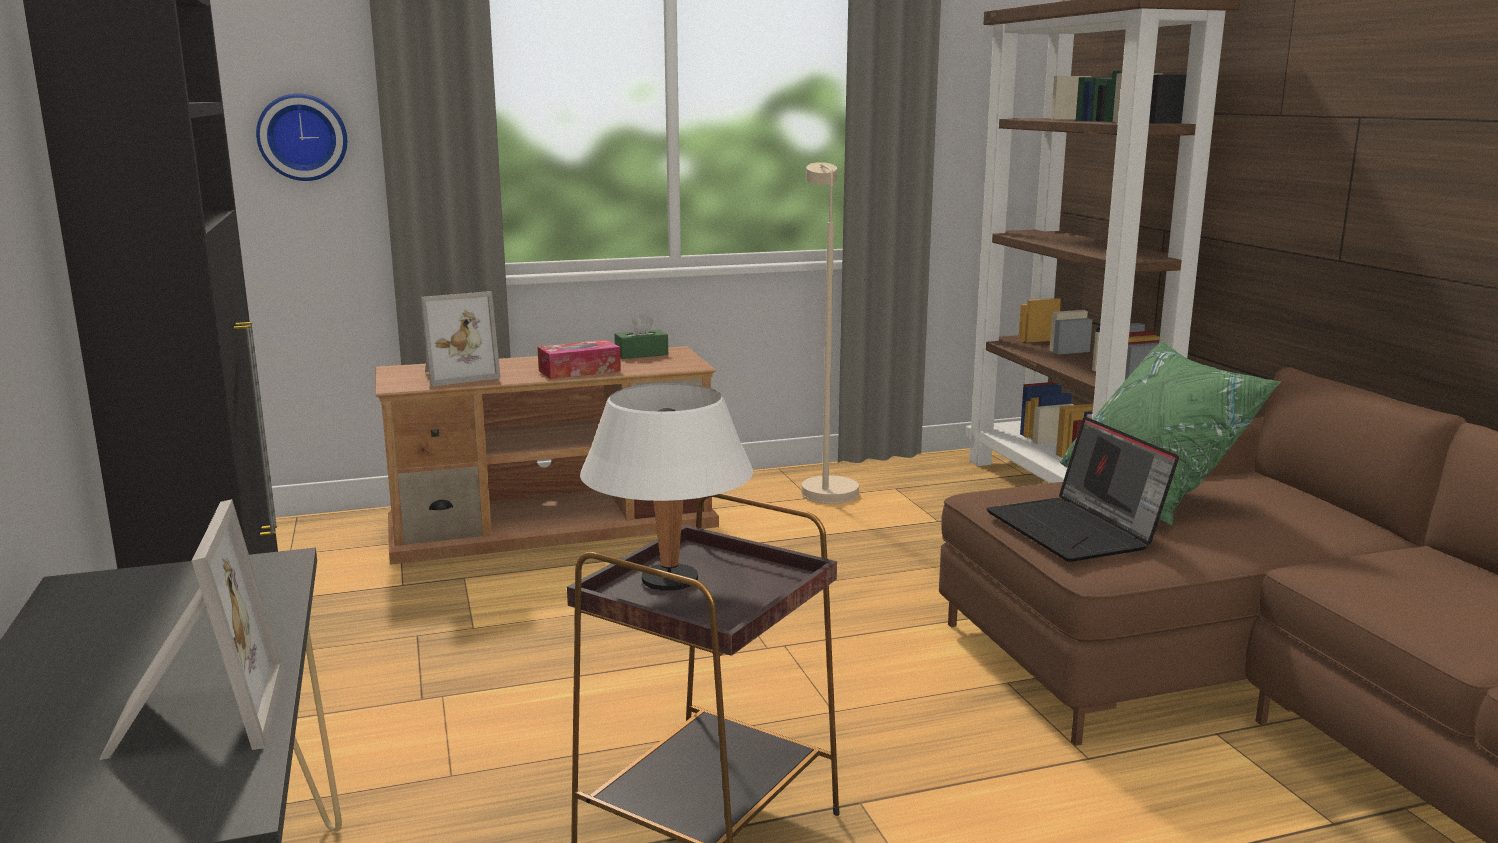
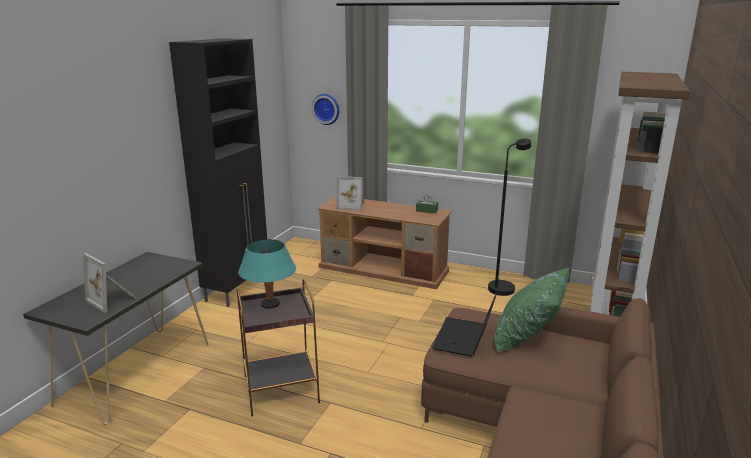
camera: 40 degrees right, 5 degrees up
(192, 717) = (113, 299): picture frame -> picture frame turned 105 degrees clockwise
(579, 371) = (391, 213): tissue box -> none
(670, 582) = (270, 305): white table lamp -> turquoise table lamp
(825, 488) = (503, 286): beige floor lamp -> black floor lamp

